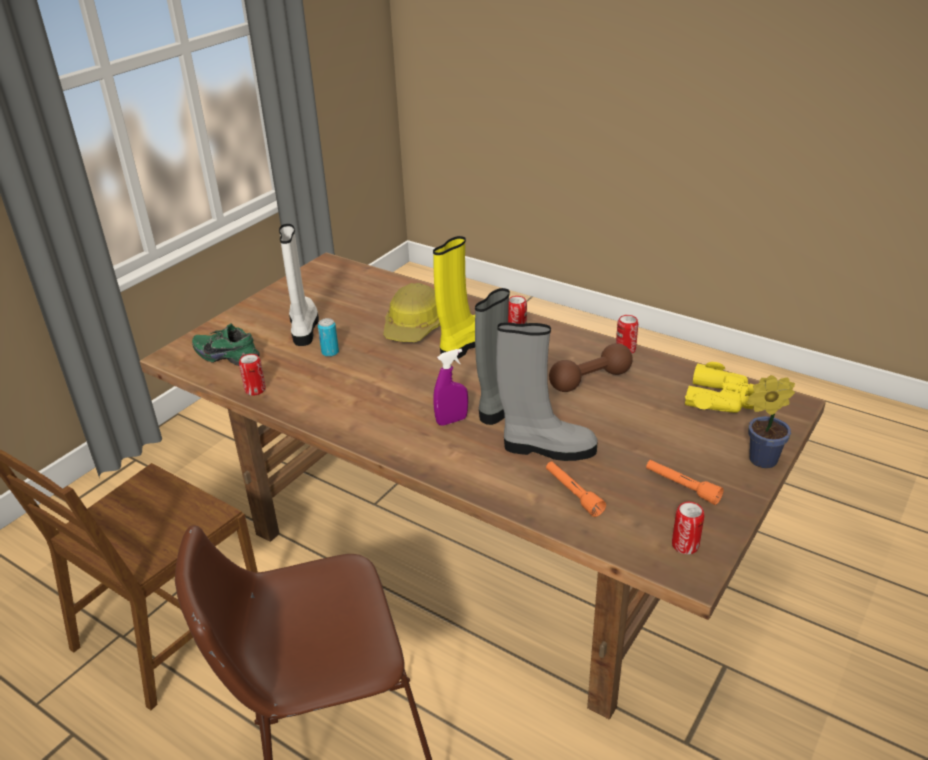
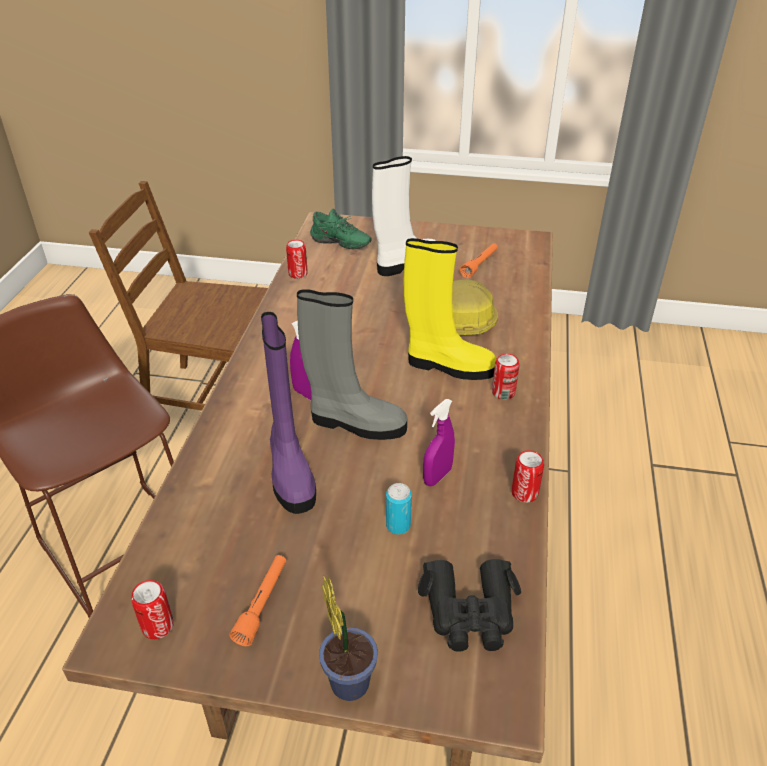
camera: 65 degrees right, 5 degrees up
(228, 355) = (339, 245): green shoe -> green shoe turned 120 degrees clockwise
(330, 352) = (377, 291): can -> can (398, 526)
(546, 448) = (290, 472): grey boot -> purple boot
(573, 493) = (220, 511): orange flashlight -> orange flashlight (479, 265)
(590, 380) = (437, 476): brown dumbbell -> purple spray bottle
(720, 398) = (470, 612): yellow binoculars -> black binoculars

